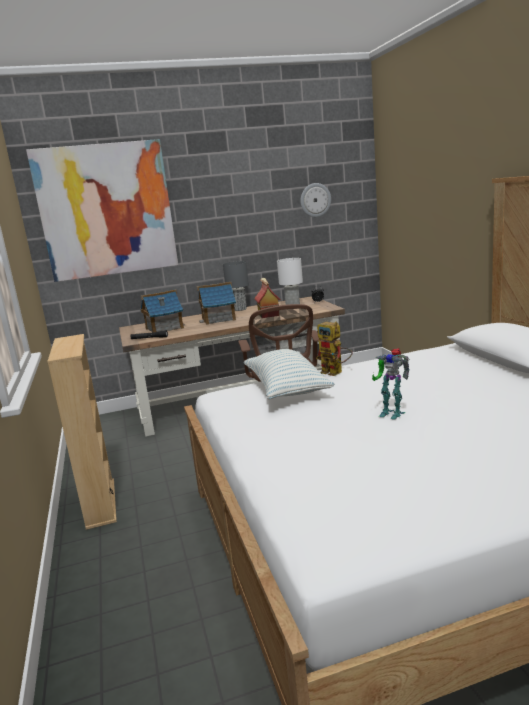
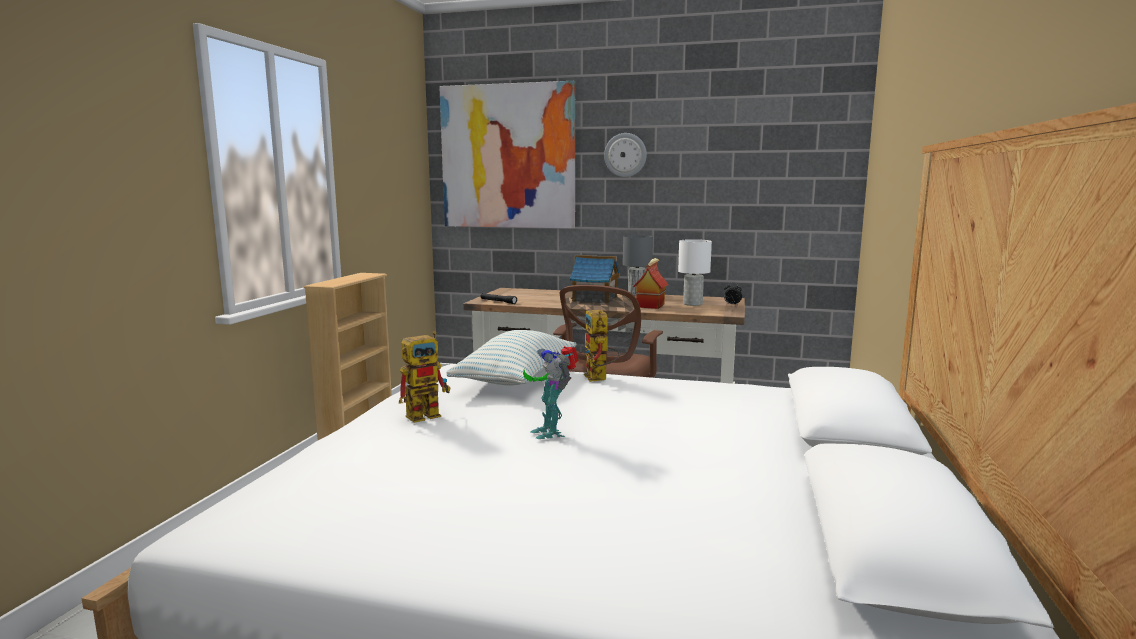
camera: 30 degrees right, 5 degrees down
(164, 328) = (530, 296): toy house -> none
(286, 430) = (429, 414): none -> toy robot
(315, 200) = (767, 170): wall clock -> wall clock (625, 155)

